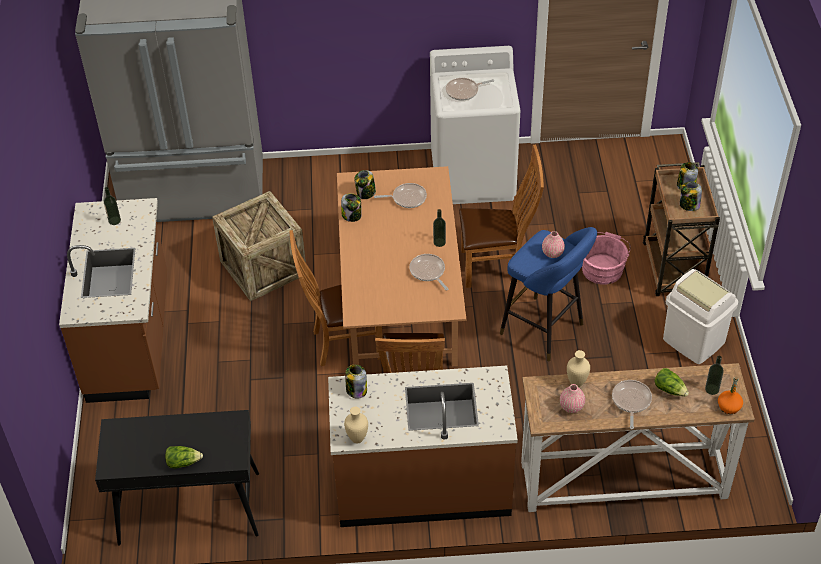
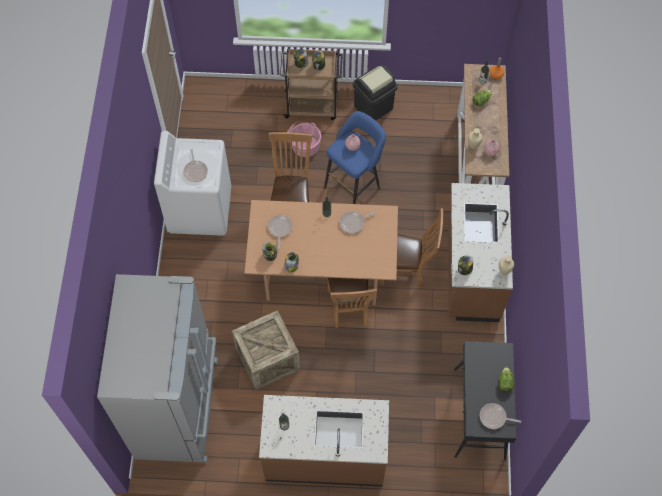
camera: 85 degrees left, 15 degrees up
(631, 401) = (488, 121): frying pan -> frying pan (494, 417)
(693, 341) = (373, 107): white trash can -> black trash can

